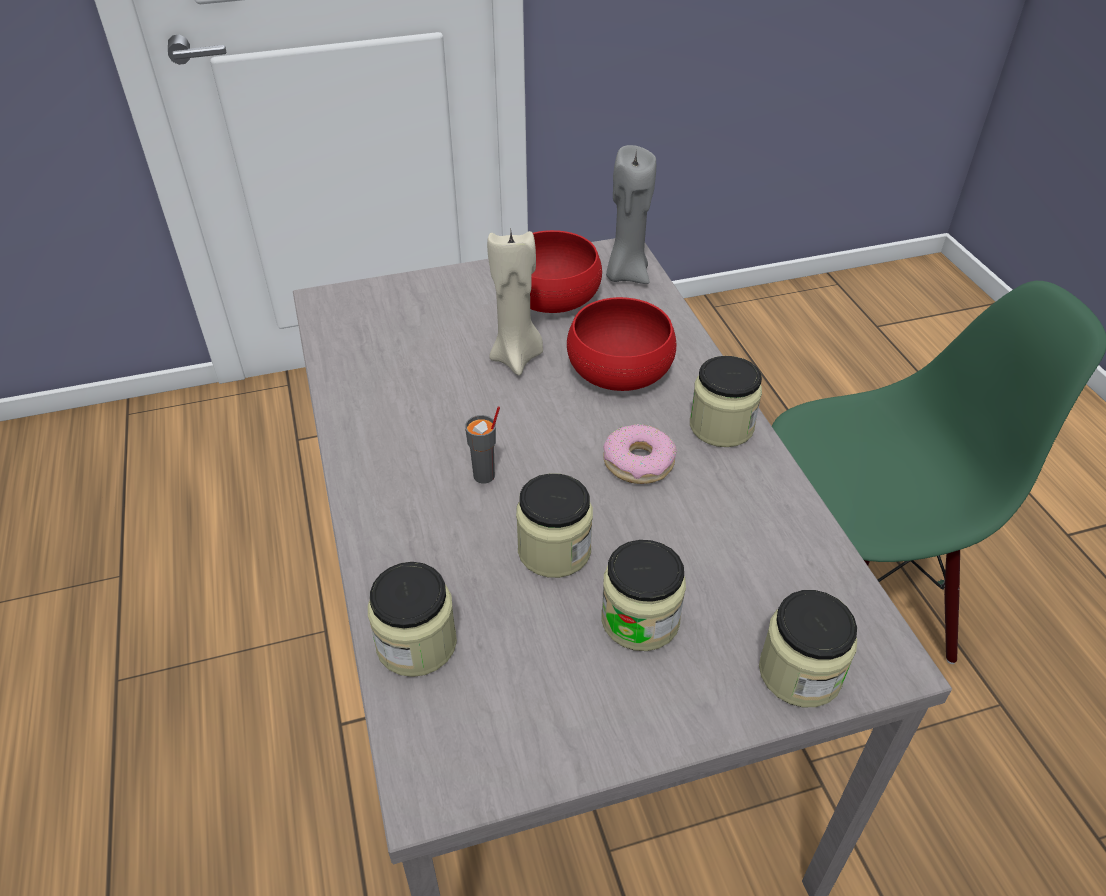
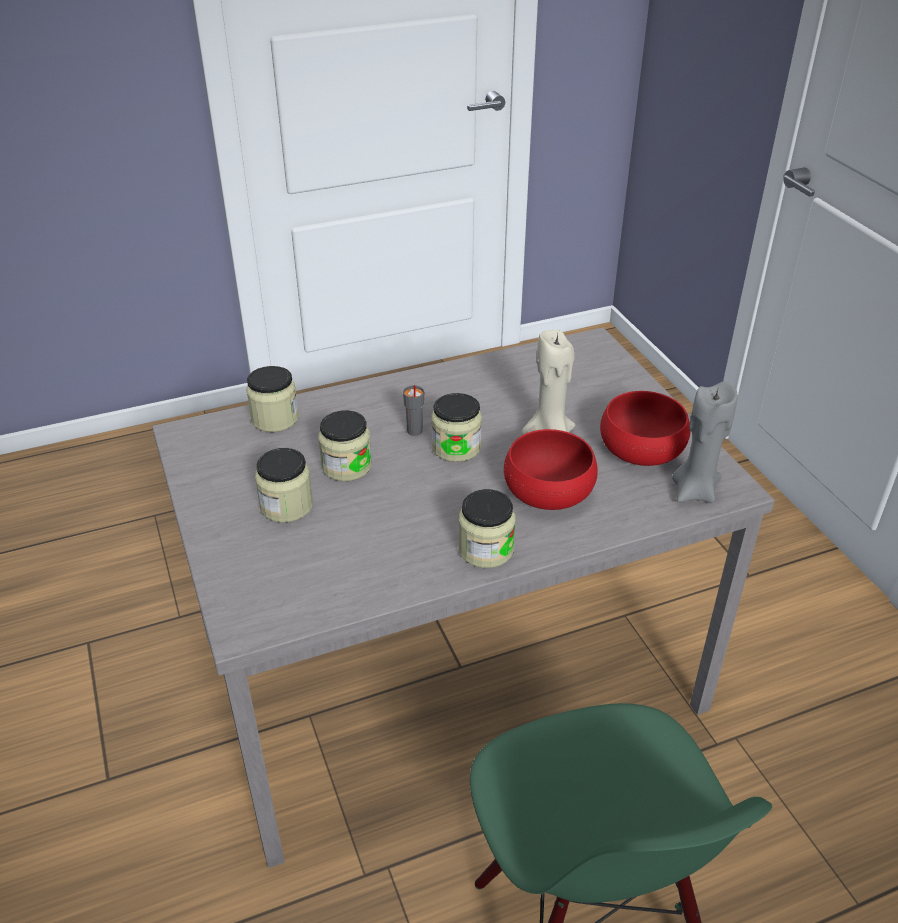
camera: 85 degrees right, 5 degrees down
(638, 462) = (436, 503): donut -> none
(800, 672) = (237, 580): jar -> jar (456, 447)

